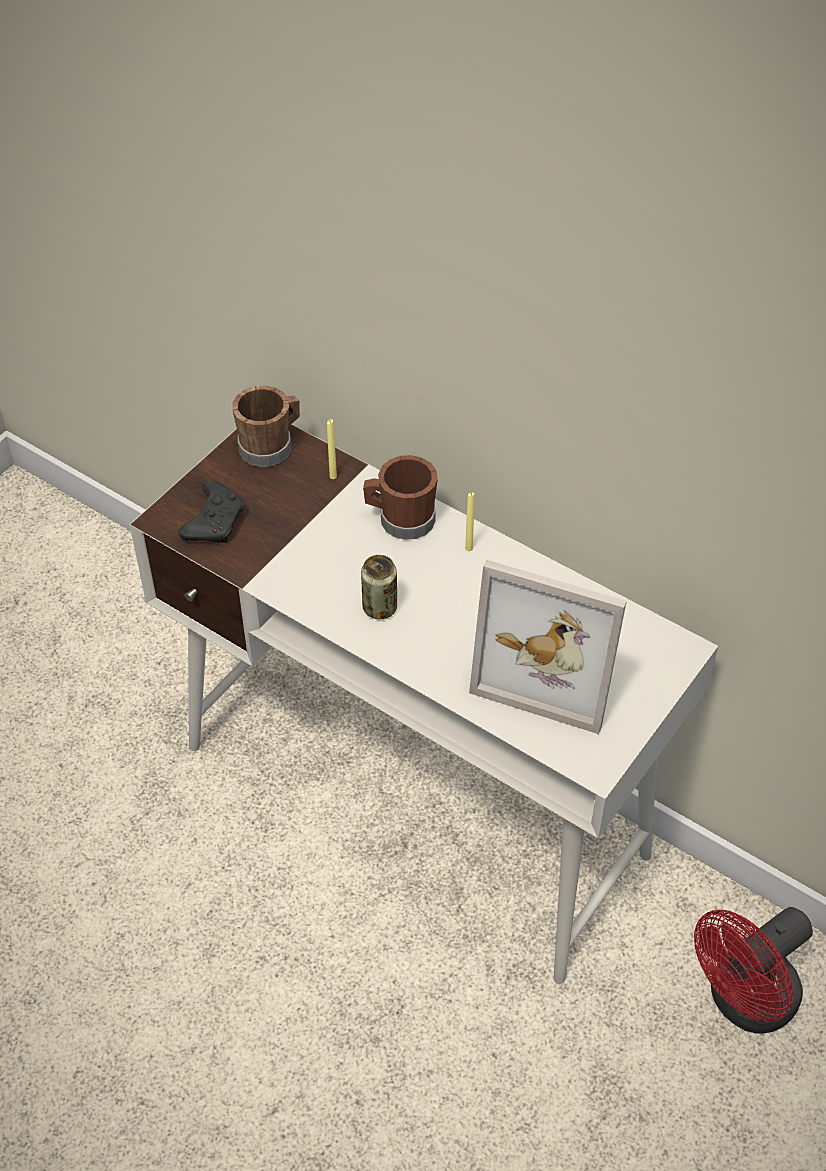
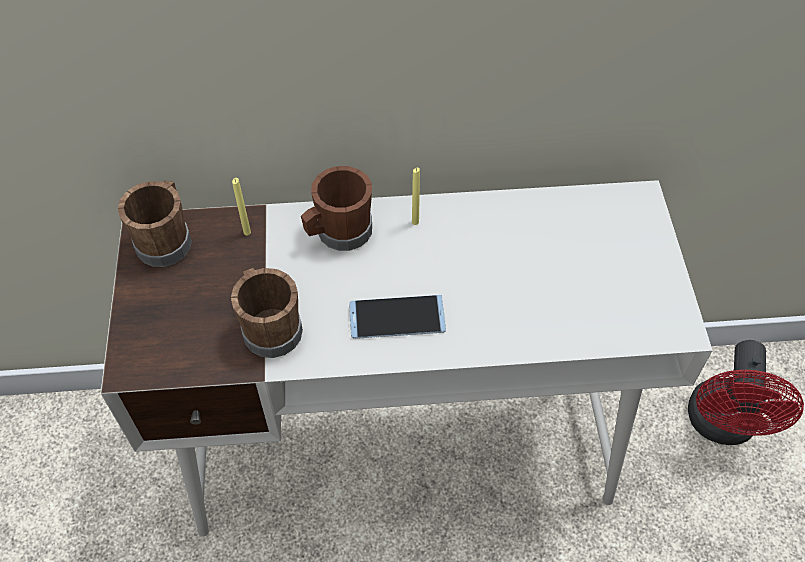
camera: 40 degrees left, 5 degrees up
(215, 522) = (181, 338): black game controller -> none
(282, 554) = (269, 327): none -> brown mug
(379, 608) = (397, 317): can -> phone
(554, 664) = (570, 271): picture frame -> none

